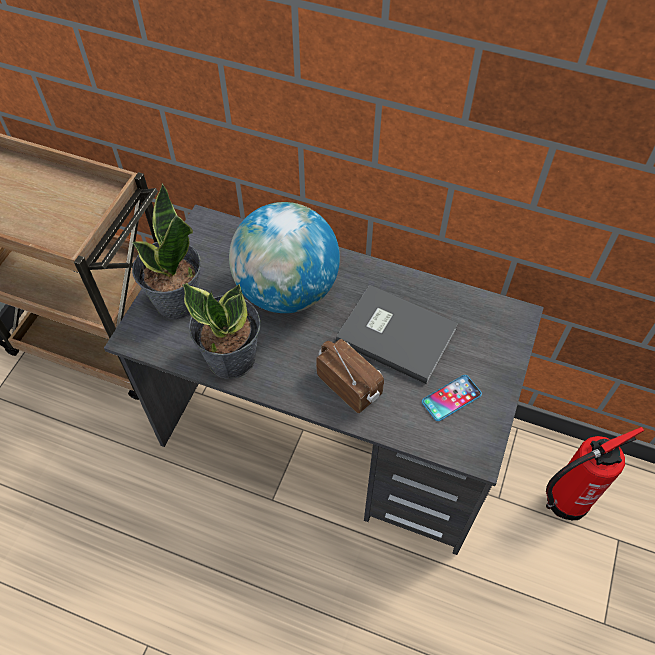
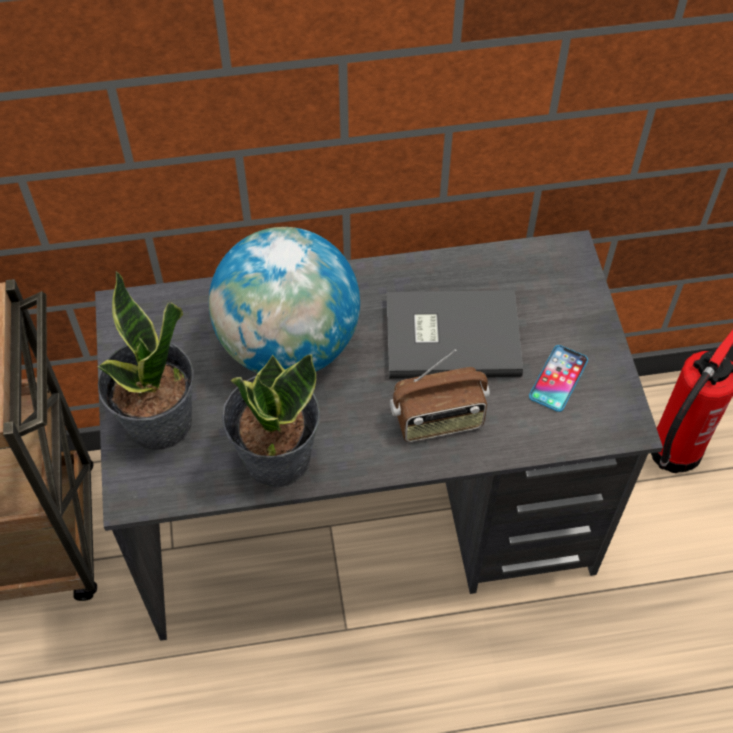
camera: 30 degrees left, 0 degrees up
(349, 385) = (438, 420): radio -> radio turned 150 degrees clockwise

